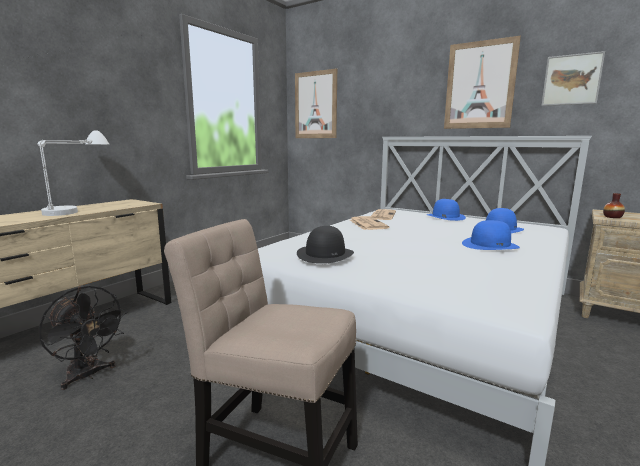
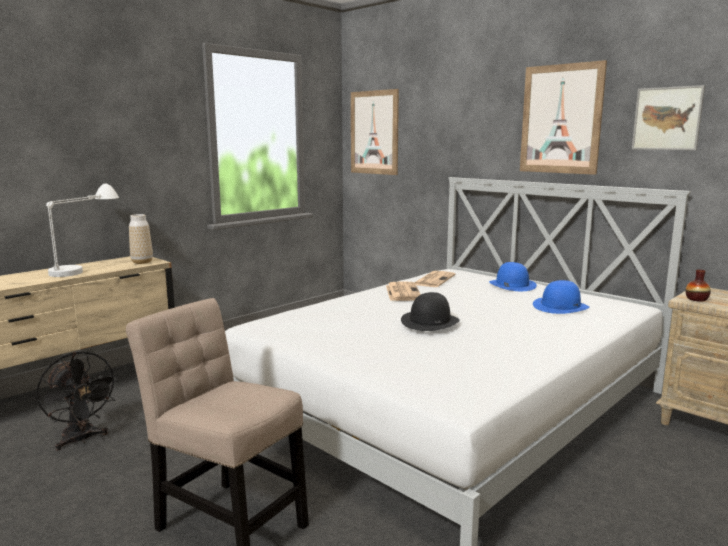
camera: 10 degrees right, 0 degrees up
(134, 204) = (142, 262): none -> vase
(325, 254) = (317, 331): black hat -> black hat (430, 321)
(490, 245) = (519, 328): blue hat -> none

